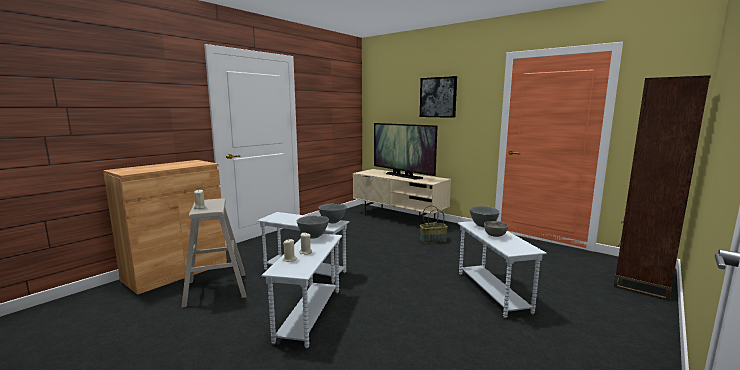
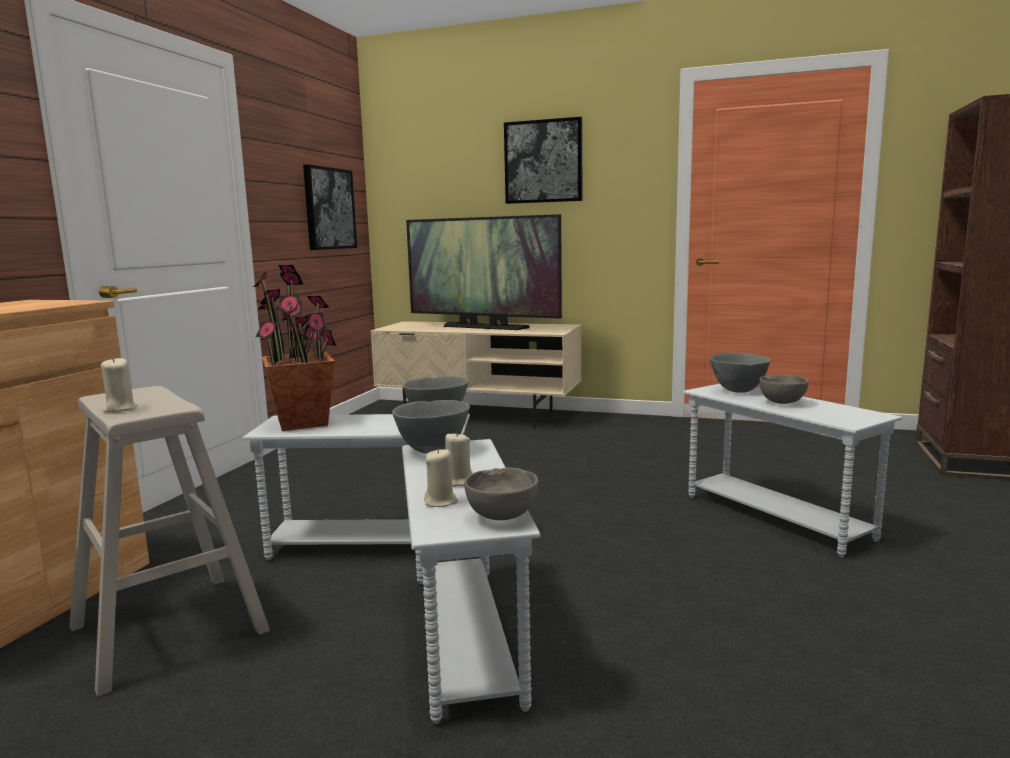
camera: 20 degrees left, 0 degrees up
(283, 217) = (303, 423): none -> potted plant
(303, 269) = (503, 516): none -> grey bowl
(339, 117) = (329, 209): none -> picture
(433, 240) = (582, 445): basket -> none

